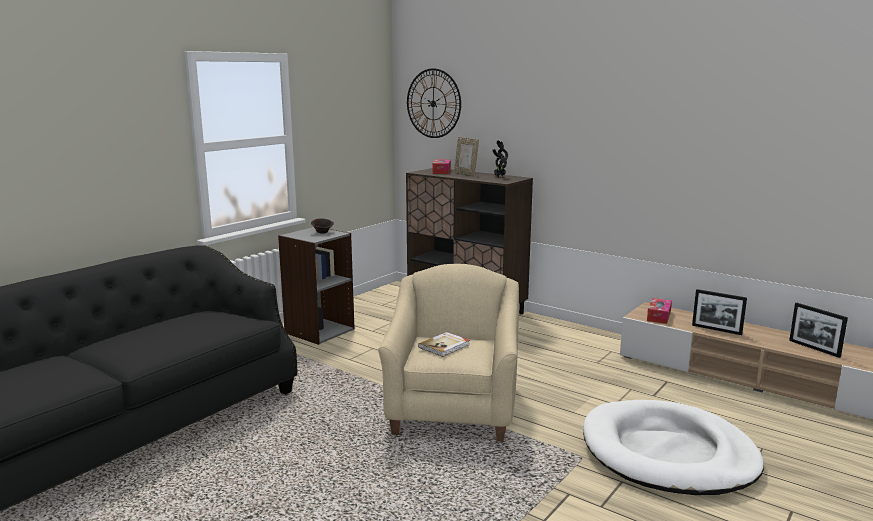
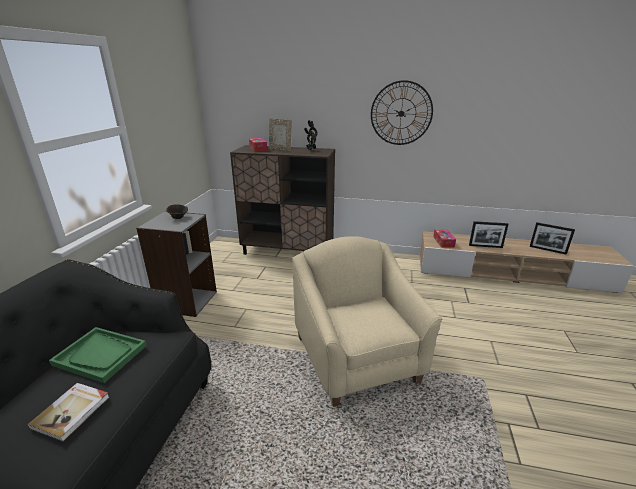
camera: 25 degrees left, 10 degrees up
(198, 319) = (100, 355): none -> green tray
(433, 103) = (239, 90): wall clock -> wall clock (401, 113)
(445, 346) = (363, 317): book -> book (72, 412)
(668, 453) = (524, 354): white dog bed -> none

